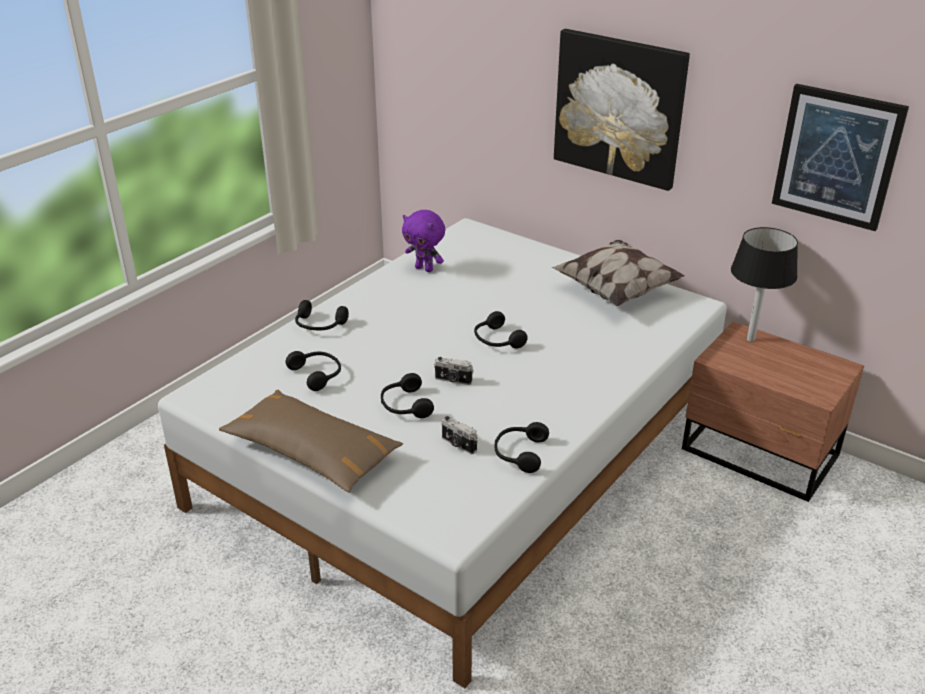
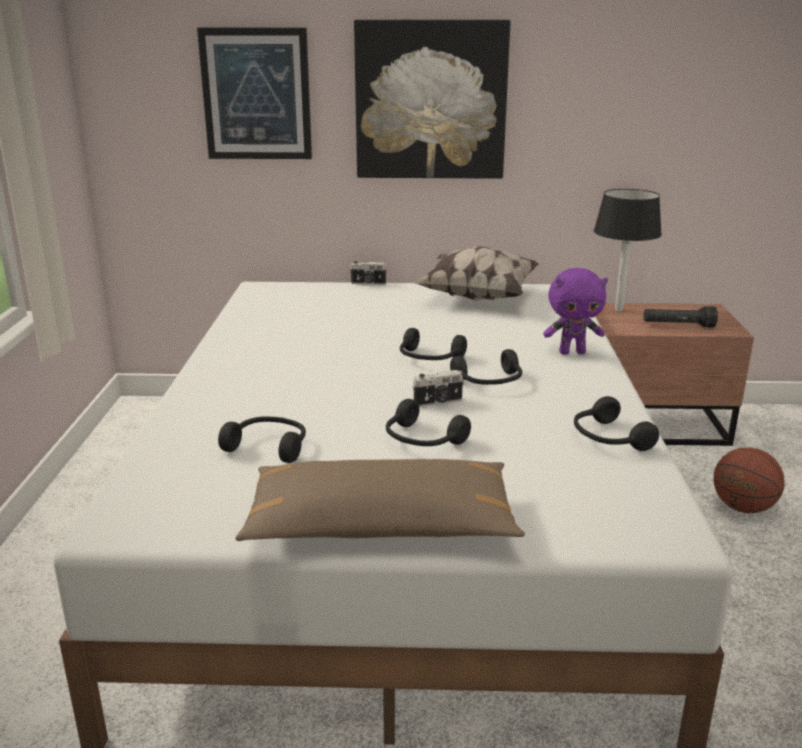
camera: 35 degrees left, 10 degrees down
(319, 325) = (201, 402): black headphones -> black headphones (489, 382)
(425, 269) = (260, 325): purple plush toy -> purple plush toy (572, 352)
(458, 445) = (537, 454): camera -> camera (368, 283)
(735, 555) = (742, 508): none -> basketball
(778, 375) = (678, 325): none -> black flashlight
(837, 157) = (673, 98): picture -> picture (256, 94)

